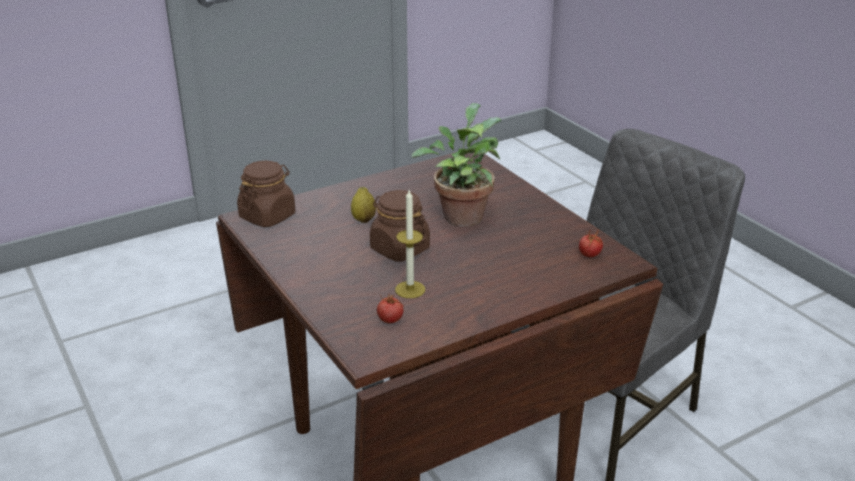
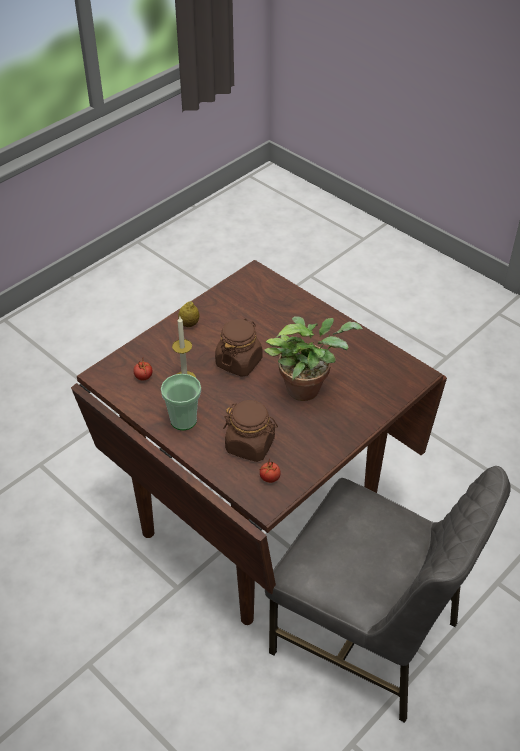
camera: 75 degrees right, 15 degrees up
(267, 216) = (260, 283): brown jar -> brown jar (250, 445)
(364, 220) = (275, 333): lemon -> lemon (189, 324)
(482, 299) = (183, 420): none -> cup

